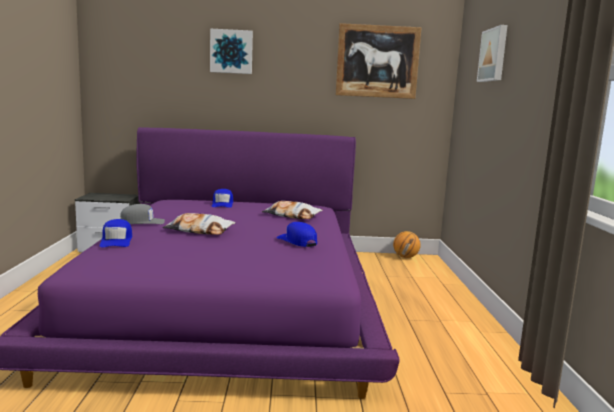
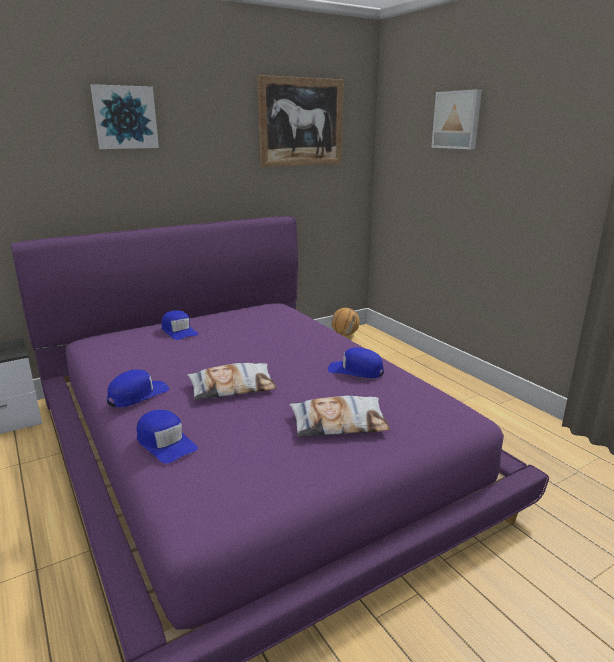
camera: 30 degrees left, 10 degrees up
(142, 222) = (138, 394): grey cap -> blue cap
(292, 215) = (282, 330): pillow -> pillow (339, 423)

